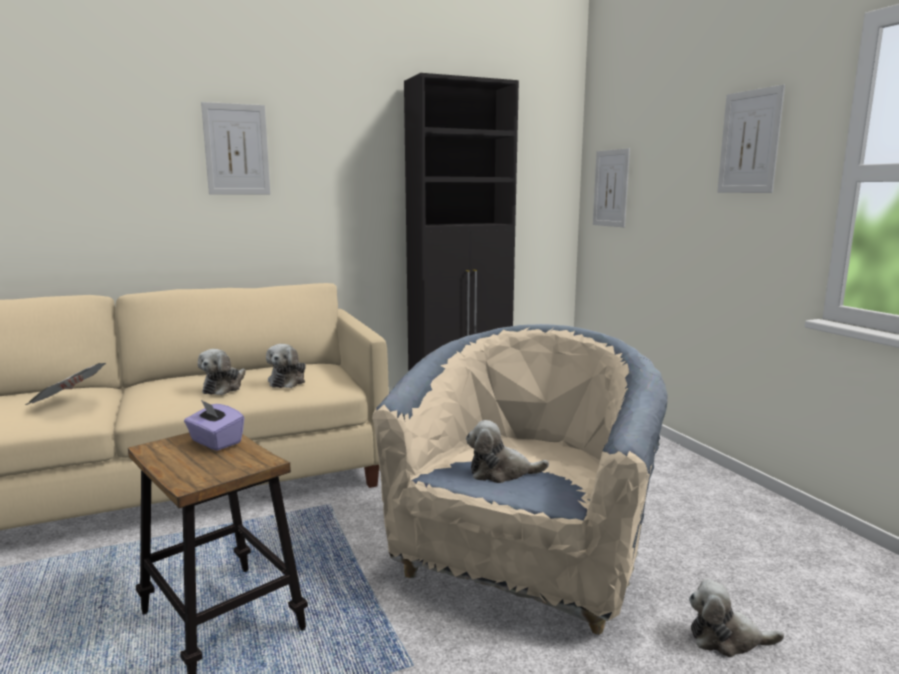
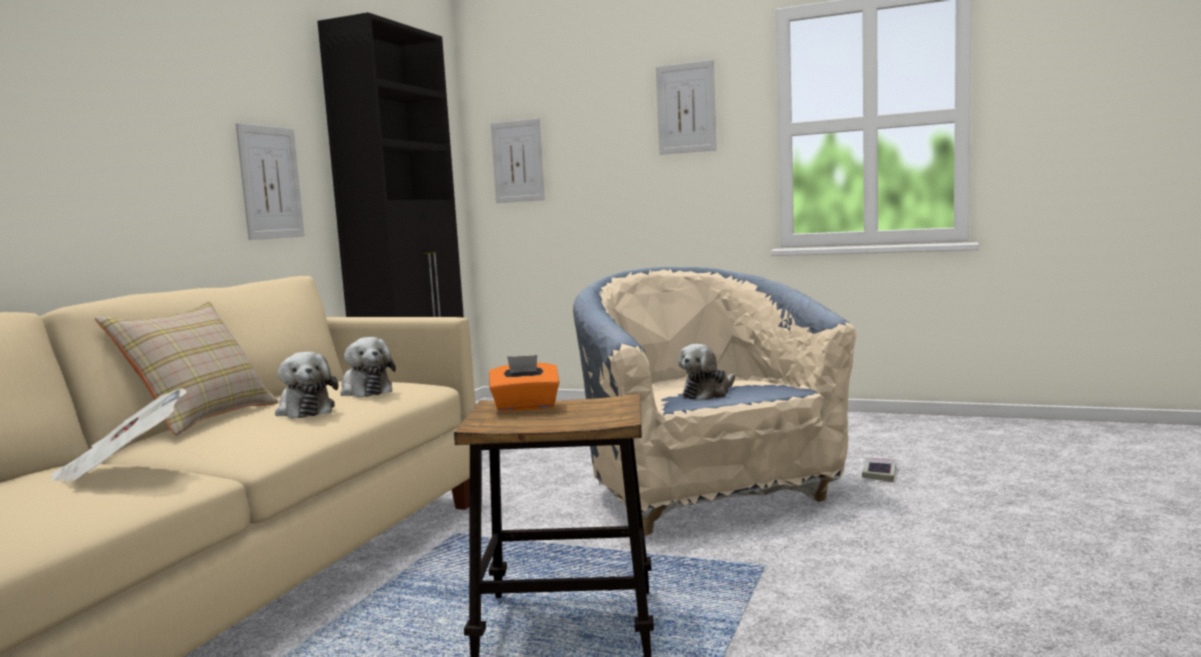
camera: 45 degrees left, 5 degrees down
(192, 375) = (201, 418): none -> beige pillow
(215, 442) = (525, 407): purple tissue box -> orange tissue box
(236, 149) = (142, 88): picture -> picture (270, 182)
(727, 639) = (879, 473): plush toy -> book

